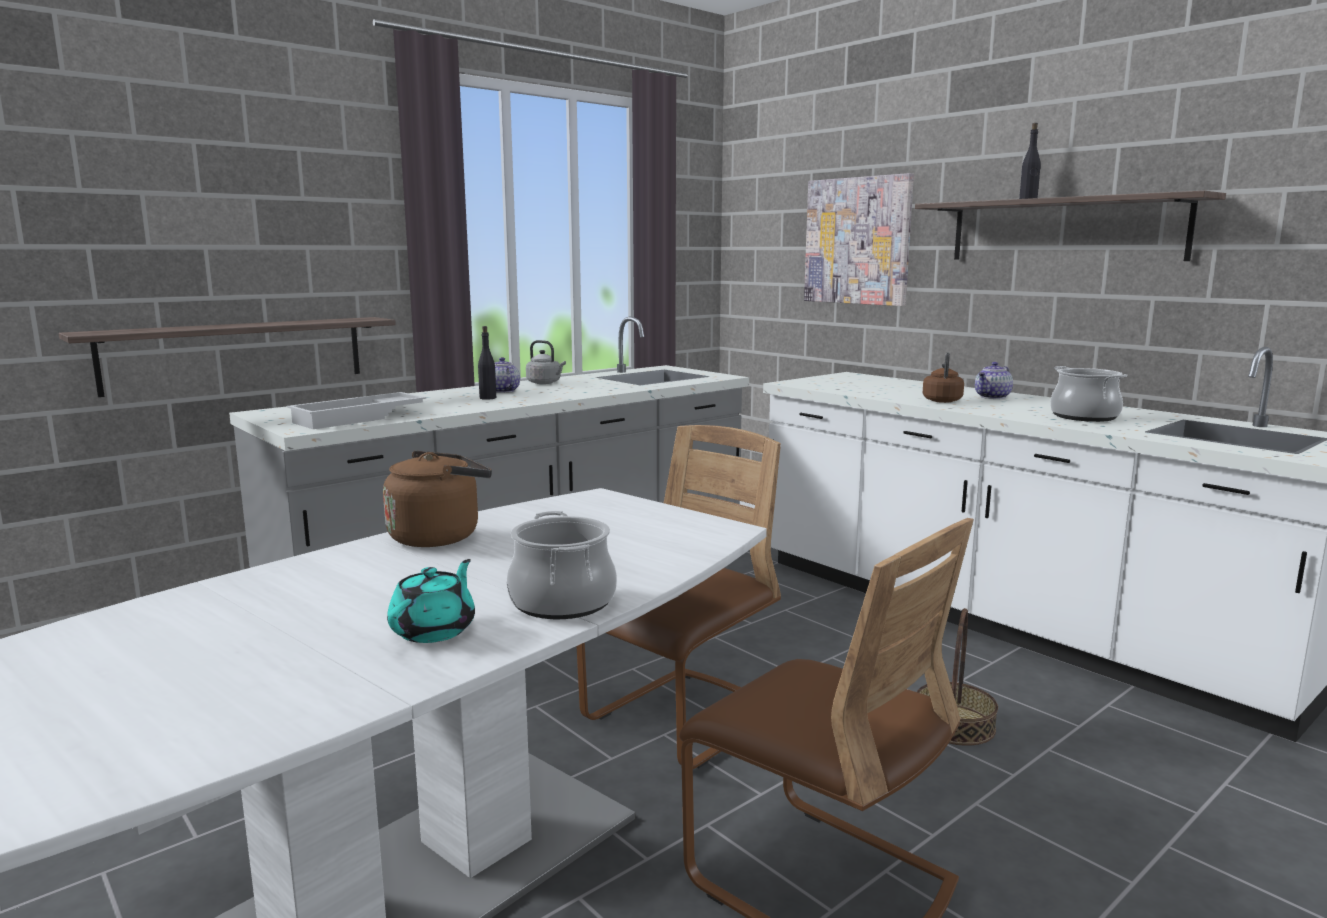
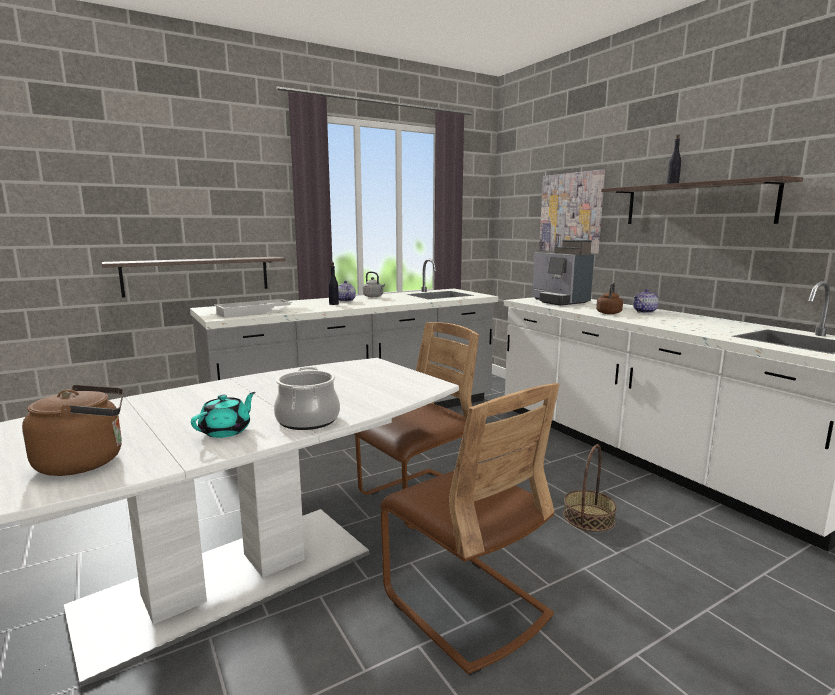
camera: 10 degrees right, 0 degrees up
(439, 536) = (267, 380): brown kettle -> brown kettle (86, 461)
(852, 383) = (559, 301): none -> coffee machine
(1084, 416) = (697, 325): cooking pot -> none

